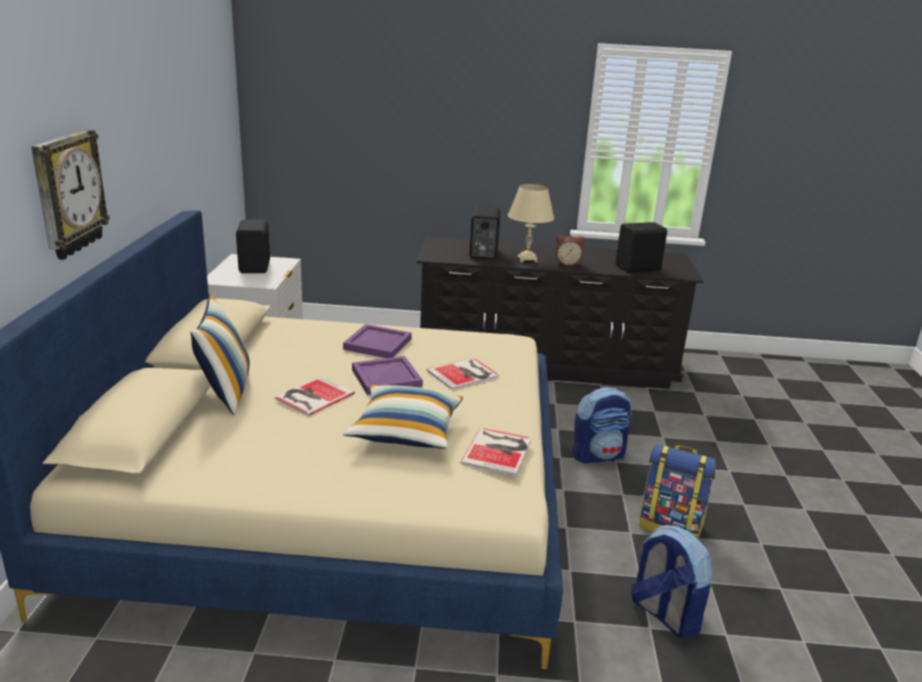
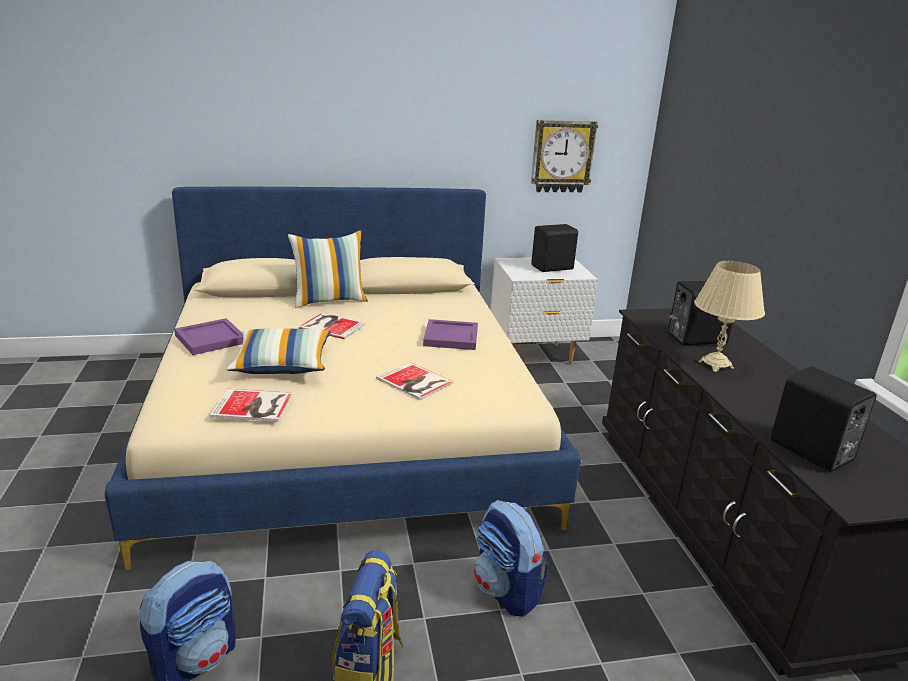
camera: 75 degrees right, 0 degrees up
(68, 193) = (323, 132): wall clock -> wall clock (562, 156)
(385, 378) = (380, 347): purple tray -> purple tray (211, 338)
(567, 263) = (743, 392): alarm clock -> none

